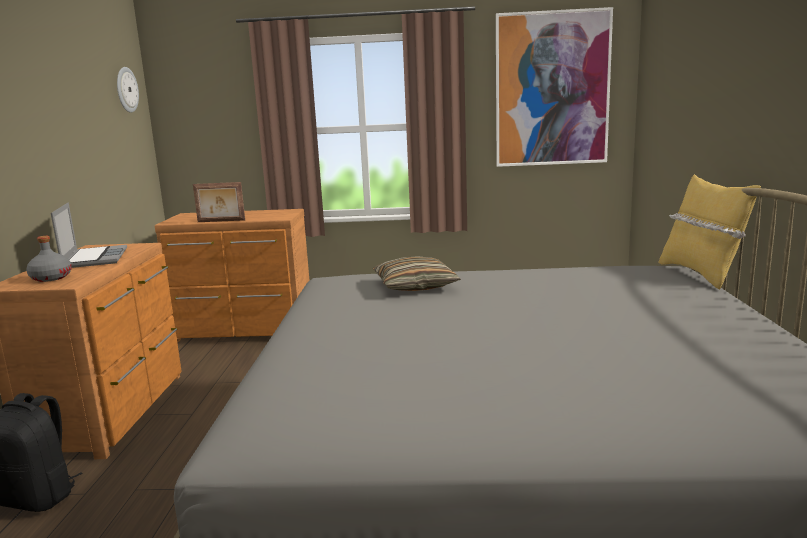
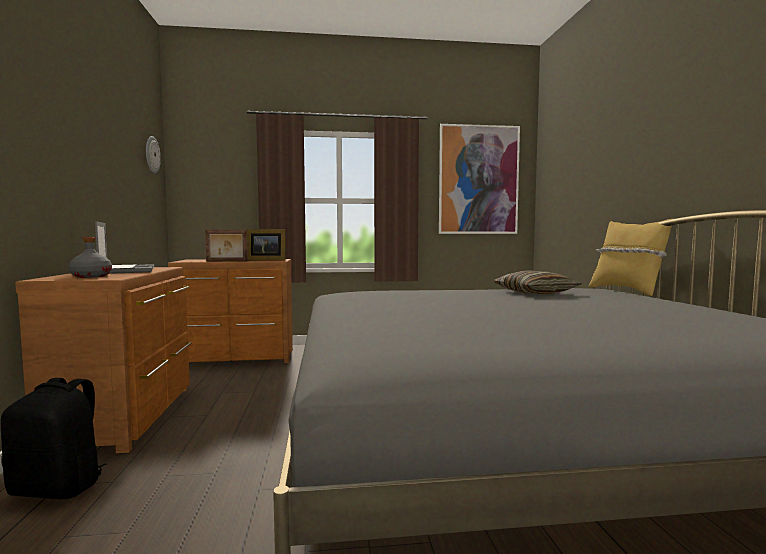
camera: 10 degrees left, 10 degrees down
(268, 215) = (265, 260): none -> picture frame
(415, 286) = (417, 293): pillow -> pillow (535, 293)

